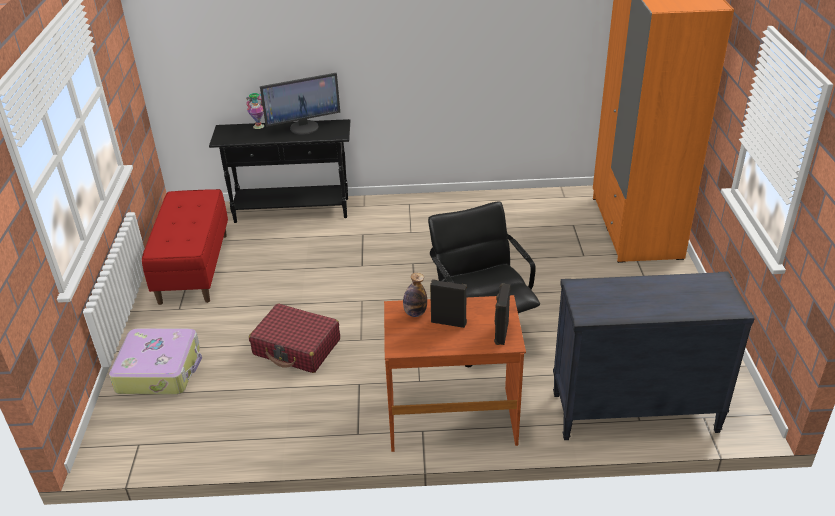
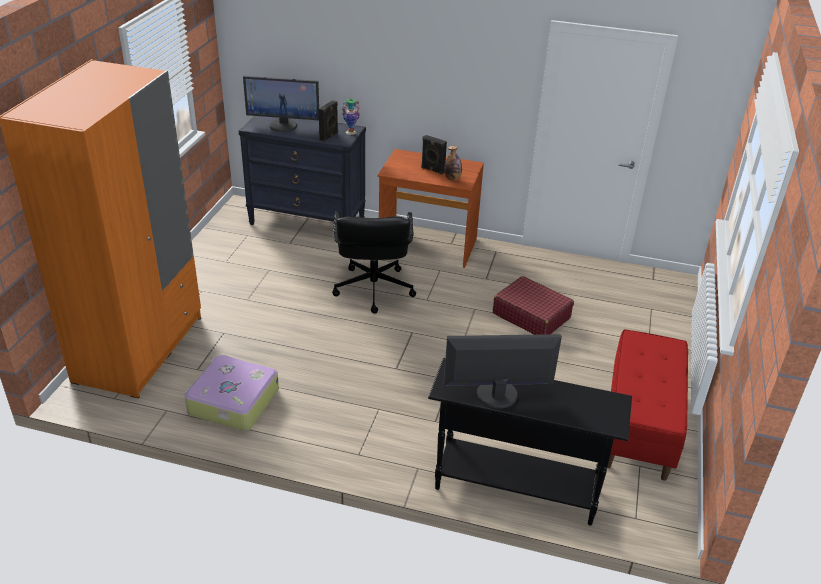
camera: 165 degrees left, 0 degrees up
(160, 370) = (650, 325): suitcase -> suitcase (232, 402)
(258, 126) = (562, 415): vase -> vase (351, 132)
(500, 333) = (403, 158): black speaker -> black speaker (329, 136)
(684, 295) = (283, 125): none -> monitor

